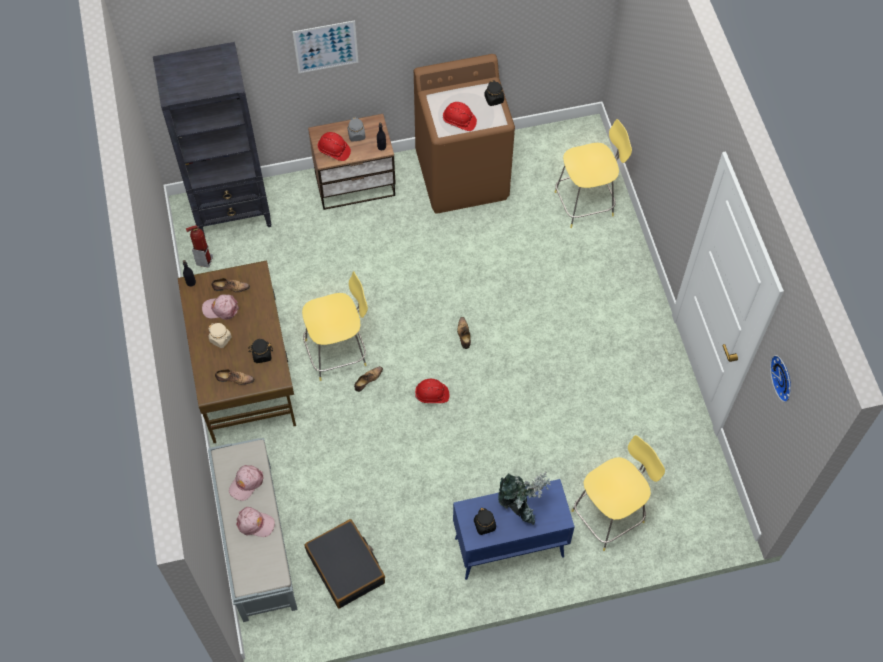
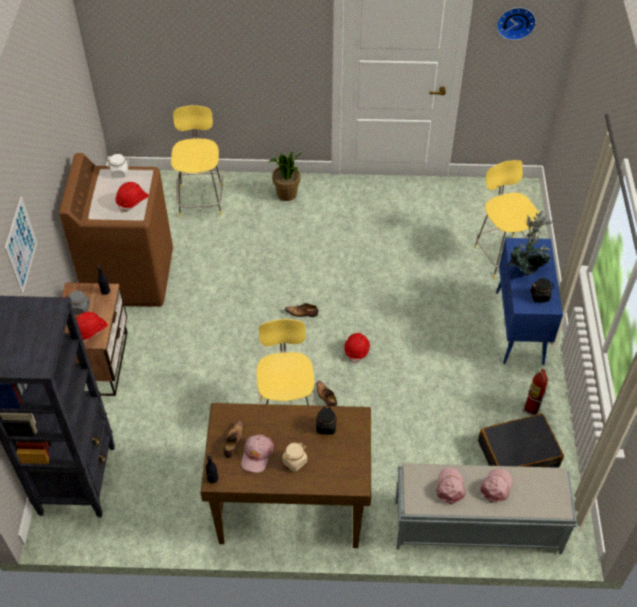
camera: 75 degrees left, 10 degrees down
(204, 260) = (129, 519): fire extinguisher -> fire extinguisher (531, 409)
(234, 379) = (347, 456): shoe -> none
(246, 483) = (450, 487): pink cap -> pink cap turned 135 degrees counterclockwise
(494, 99) = (120, 172): black jar -> white jar
(623, 279) = (287, 194): none -> potted plant

